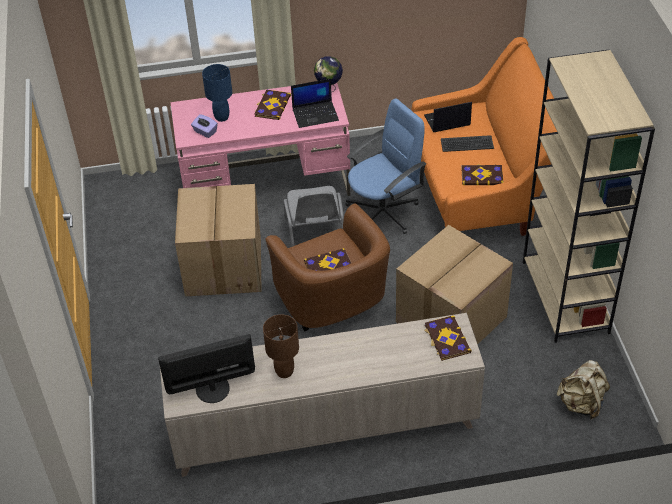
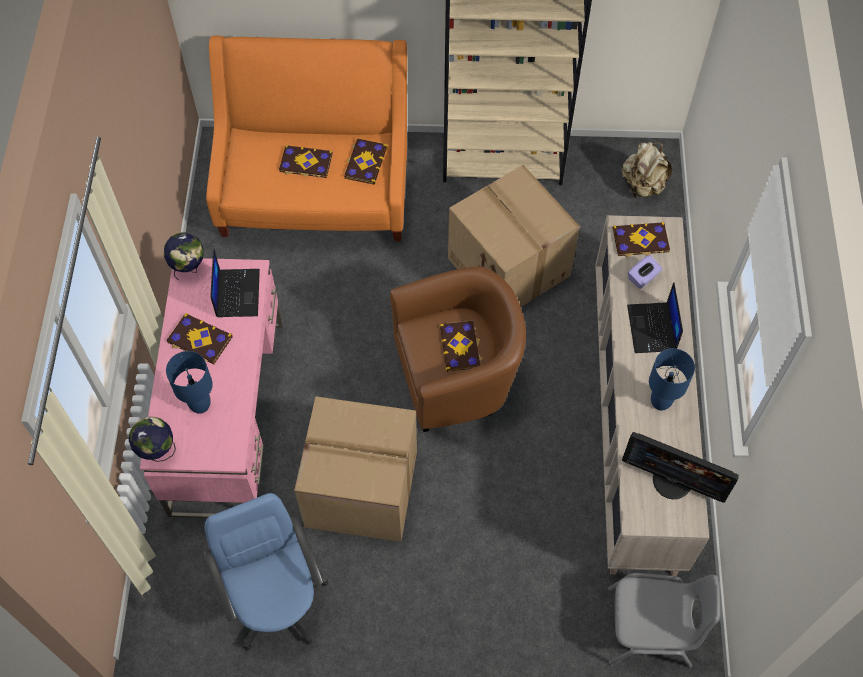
camera: 80 degrees left, 15 degrees up
(183, 106) = (157, 451): none -> globe
(205, 132) = (224, 430): purple tissue box -> purple tissue box (643, 278)
(212, 388) = (672, 480): monitor -> monitor turned 60 degrees counterclockwise
(284, 371) = (660, 402): brown table lamp -> blue table lamp
(315, 235) = (338, 375): grey chair -> grey chair (651, 629)
(383, 212) = (323, 295): blue office chair -> blue office chair (277, 601)
(446, 121) = (256, 173): laptop -> laptop (652, 329)
(467, 144) = (306, 163): keyboard -> book

